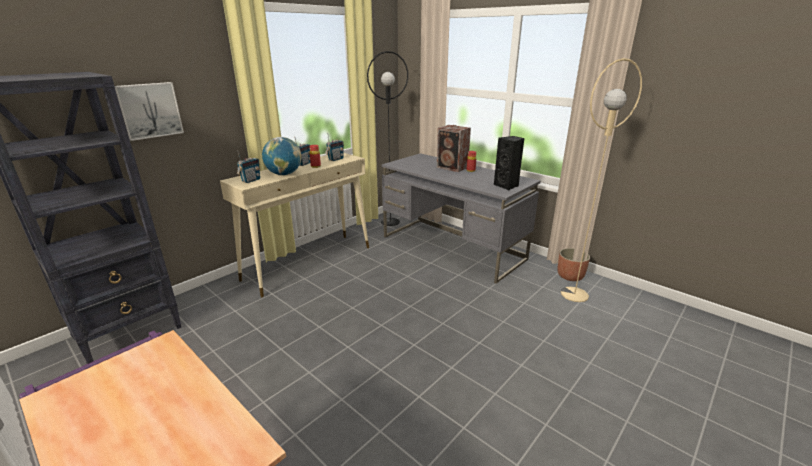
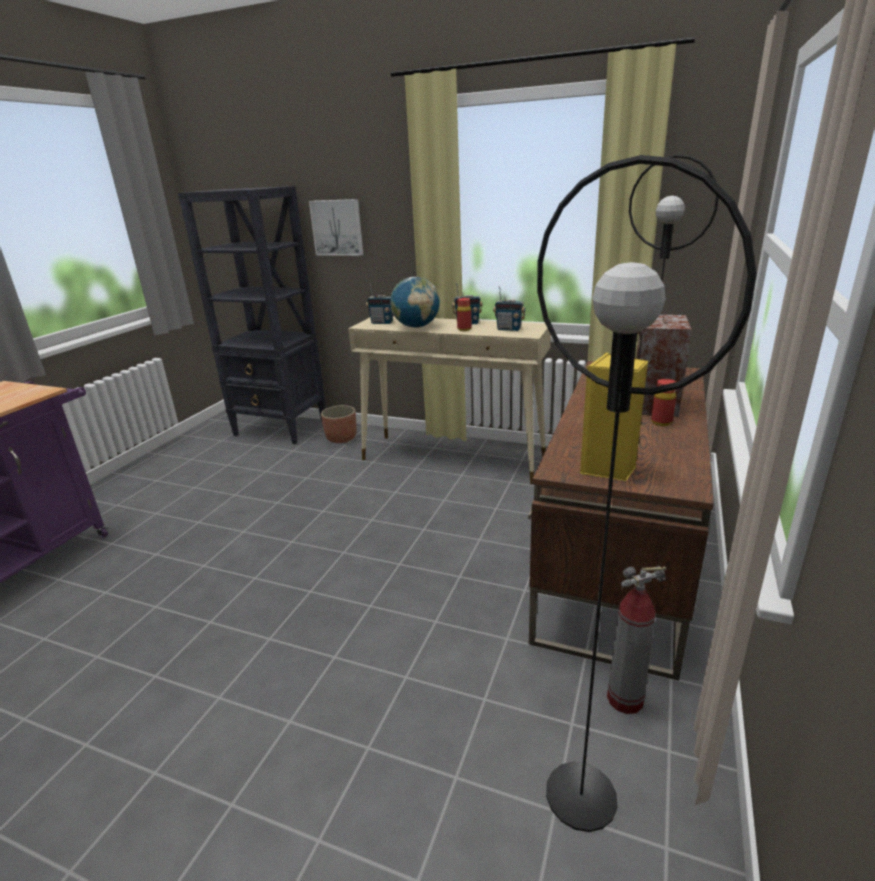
camera: 70 degrees right, 0 degrees up
(452, 248) = (617, 561): grey desk -> brown desk
(507, 186) = (608, 469): black speaker -> yellow speaker
(533, 272) = (624, 699): none -> fire extinguisher
(570, 276) = (670, 780): planter -> planter (341, 438)
(574, 294) = (581, 795): beige floor lamp -> black floor lamp

